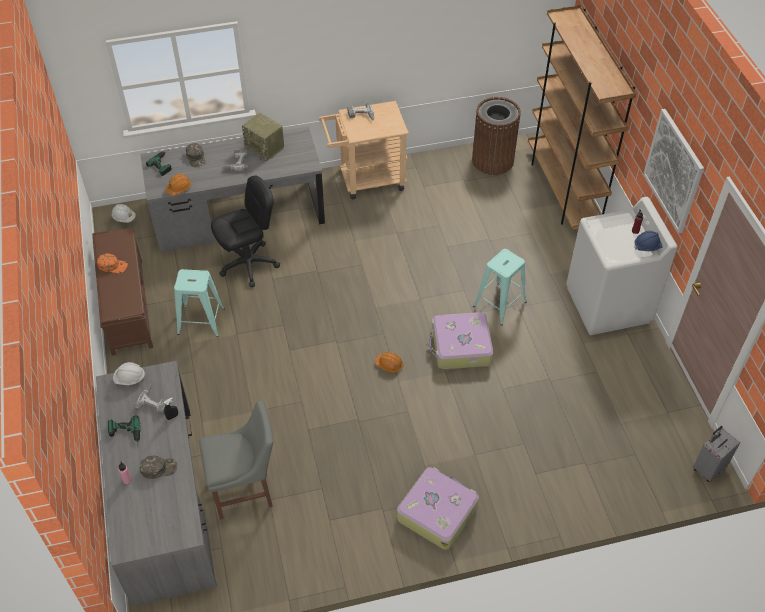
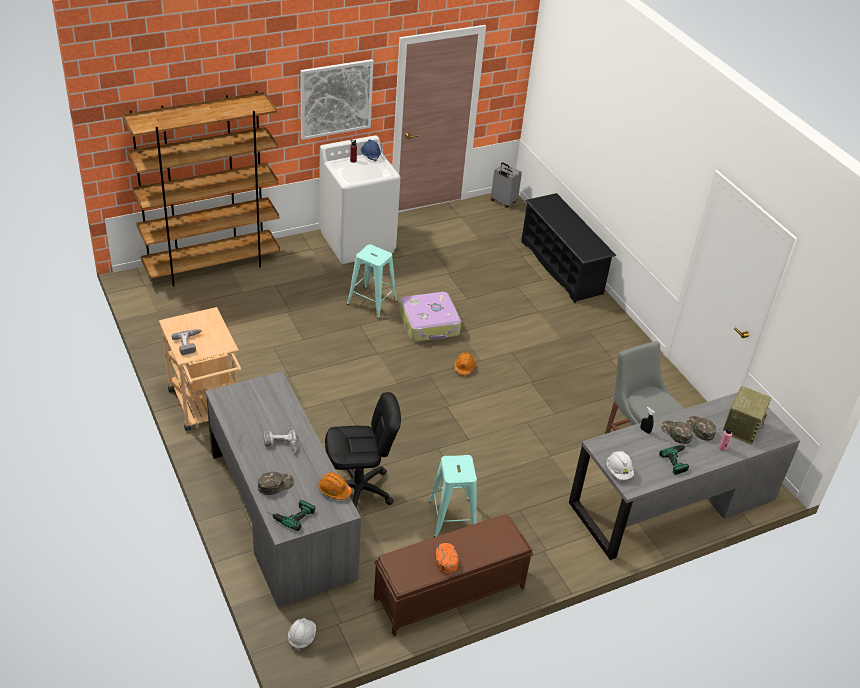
camera: 105 degrees left, 10 degrees down
(155, 401) = (634, 446): power drill -> none
(161, 443) = (676, 433): none -> green cap
(249, 264) = (359, 491): black office chair -> black office chair turned 120 degrees clockwise
(265, 148) = (250, 422): radio -> radio (742, 427)
(437, 512) = (599, 329): suitcase -> none
(493, 160) = (167, 312): brown trash can -> none
(561, 502) = (561, 267): none -> black shoe rack

